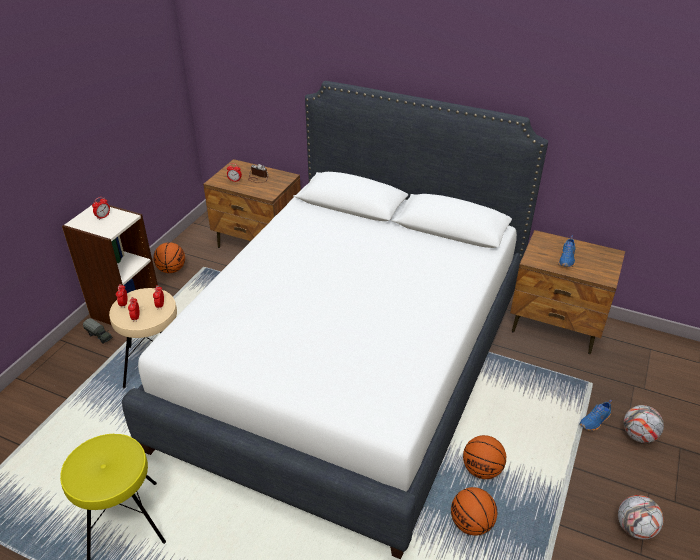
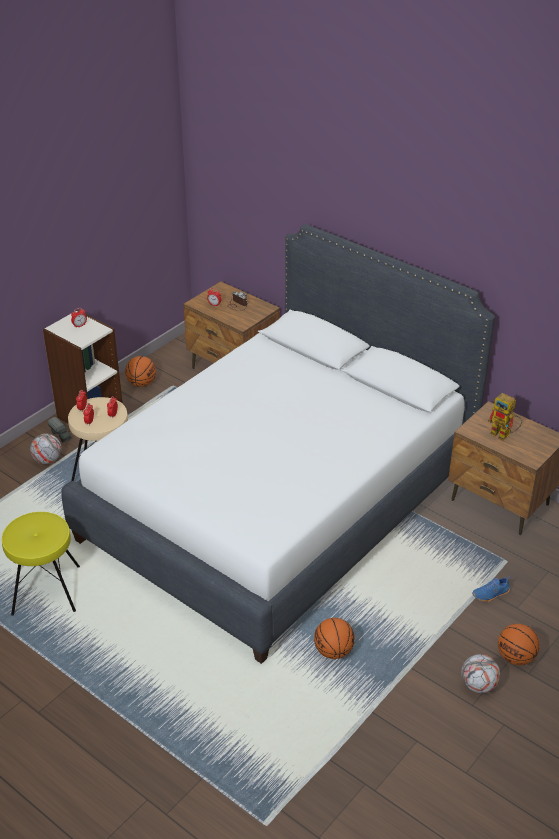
camera: 15 degrees right, 0 degrees up
(482, 469) = (363, 612): basketball -> basketball (515, 657)
(567, 259) = (504, 435): blue shoe -> toy robot
(638, 435) = (526, 614): football -> football (47, 460)

